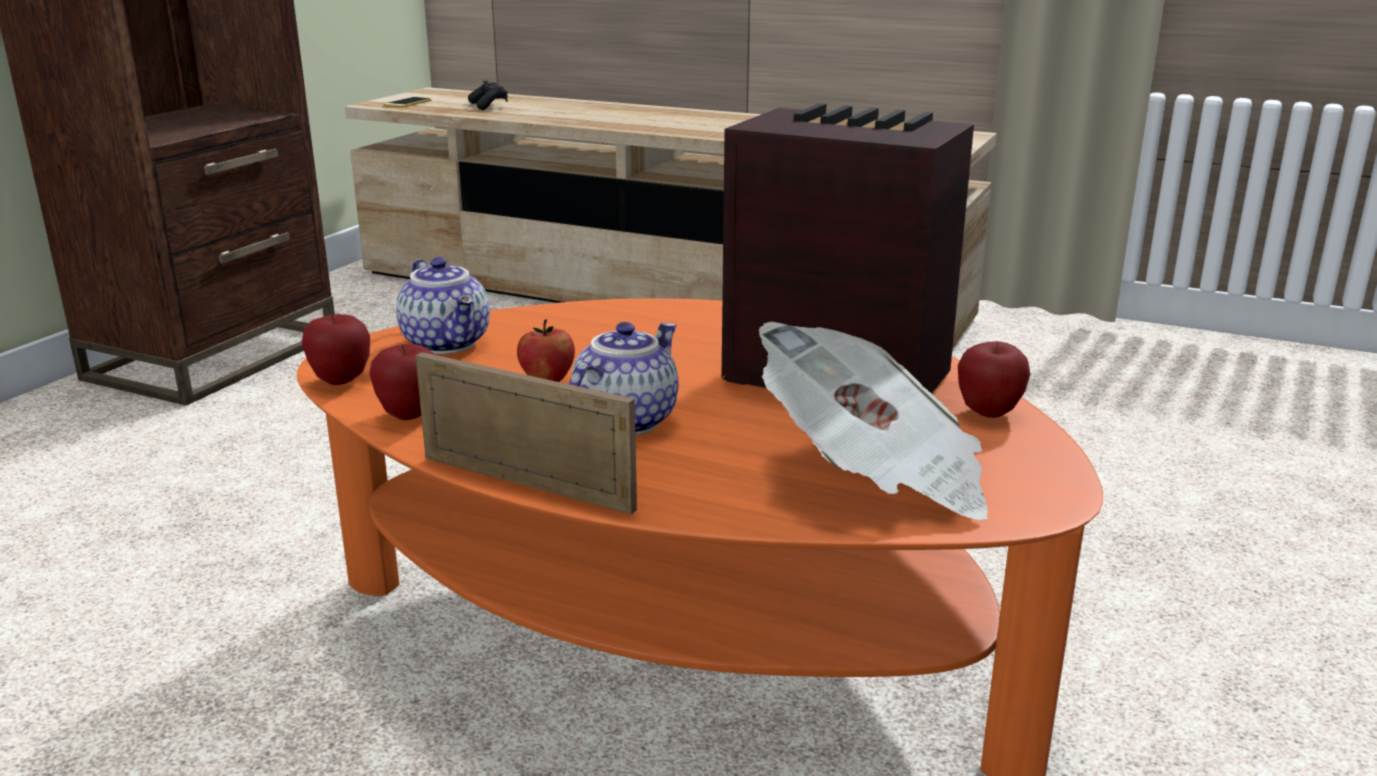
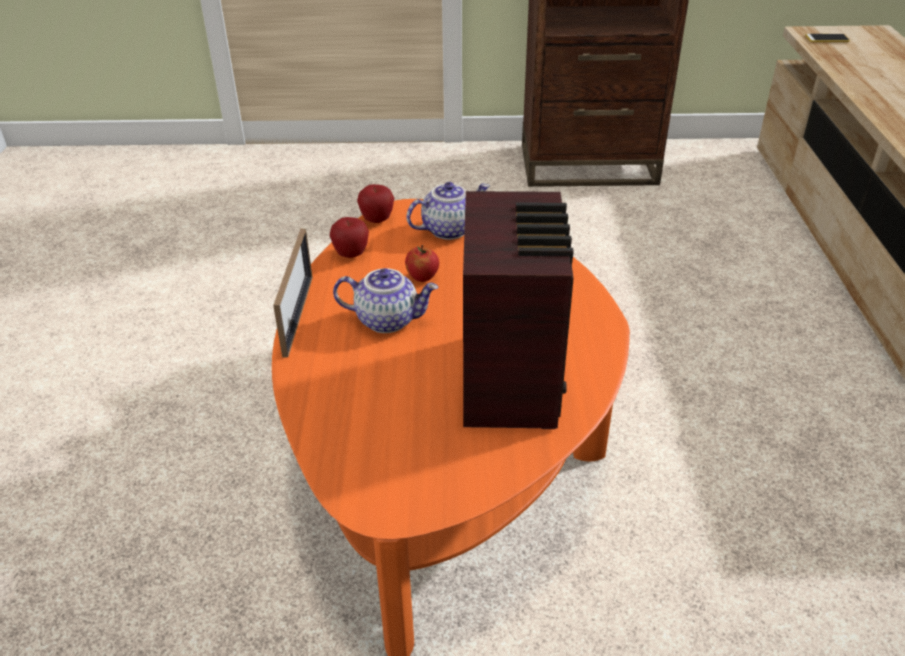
camera: 65 degrees right, 15 degrees up
(448, 343) = (448, 229): teapot -> teapot turned 150 degrees counterclockwise
(489, 106) = (870, 63): black game controller -> none
(875, 476) = (371, 430): newspaper -> none
(988, 412) = (500, 462): apple -> none

